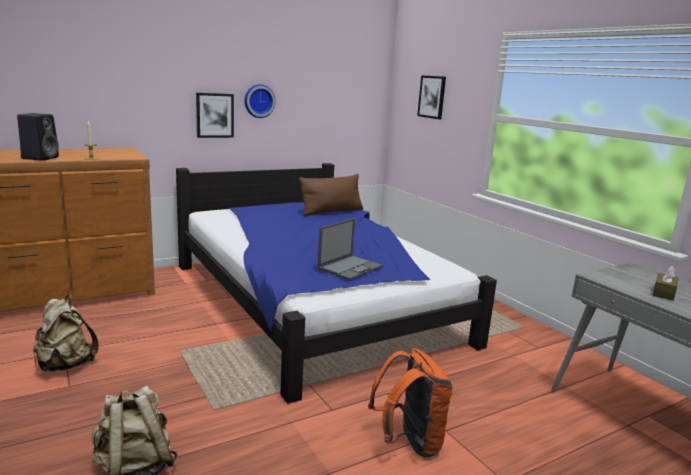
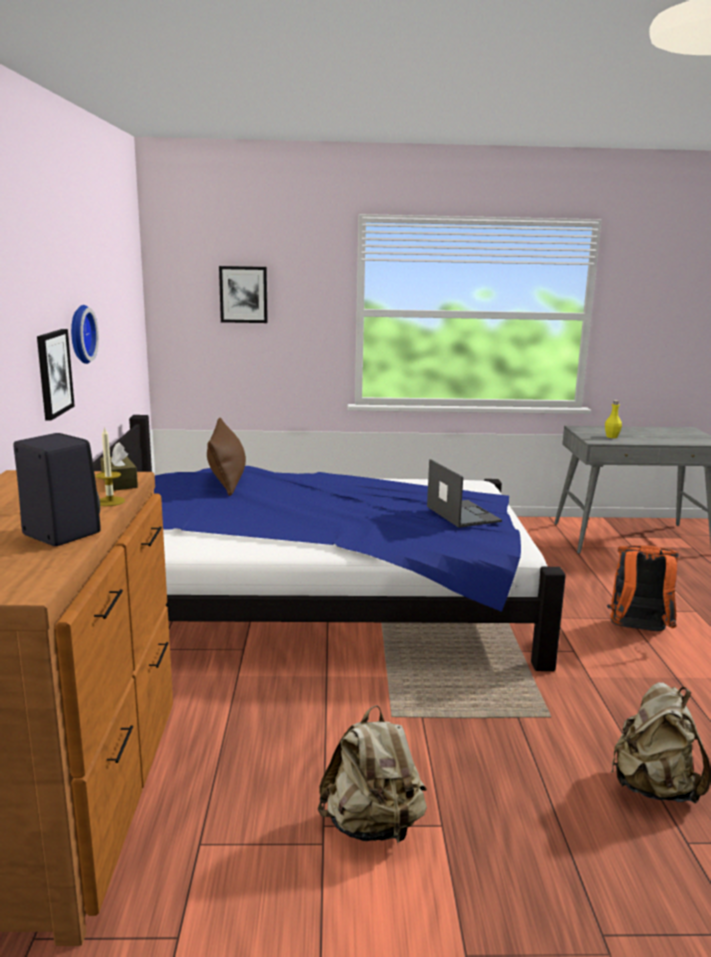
camera: 60 degrees left, 0 degrees up
(633, 282) = (611, 437): none -> yellow bottle
(663, 293) = (635, 437): brown tissue box -> brown tissue box (119, 482)

